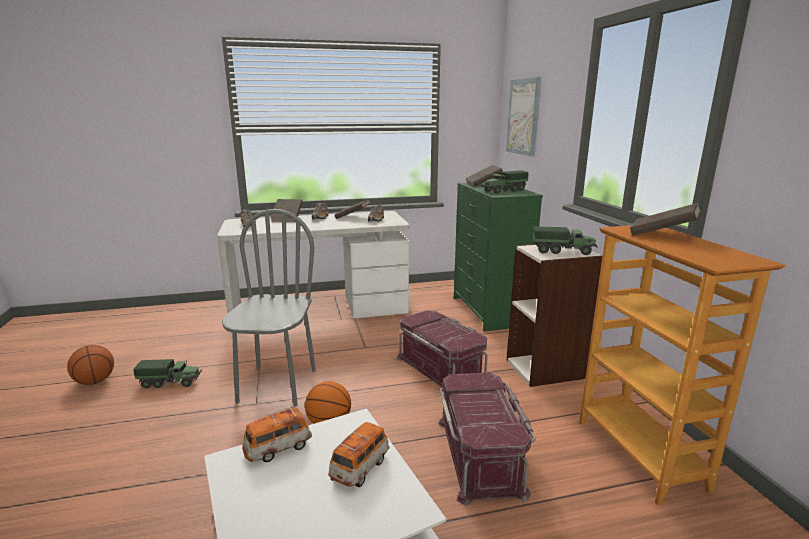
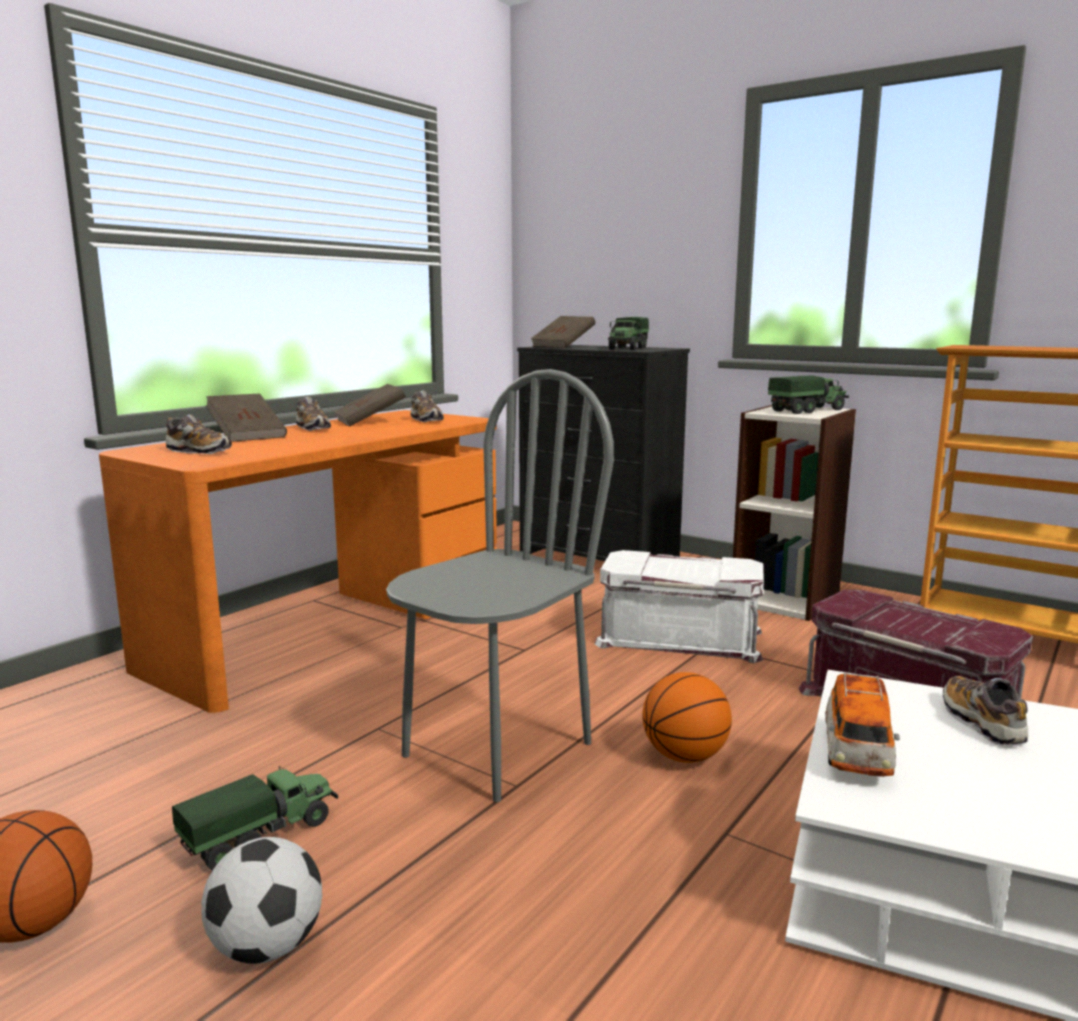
camera: 40 degrees left, 5 degrees down
(117, 417) = (267, 947): none -> football
(277, 385) = (496, 748): grey chair -> grey chair turned 75 degrees clockwise
(320, 310) = (333, 626): white desk -> orange desk
(360, 467) = (981, 722): toy car -> shoe
(442, 368) = (680, 637): red storage box -> white storage box
(488, 311) = (598, 559): green dresser -> black dresser
(523, 117) = (582, 240): picture -> none
(662, 234) = (1007, 347): brown book -> none

